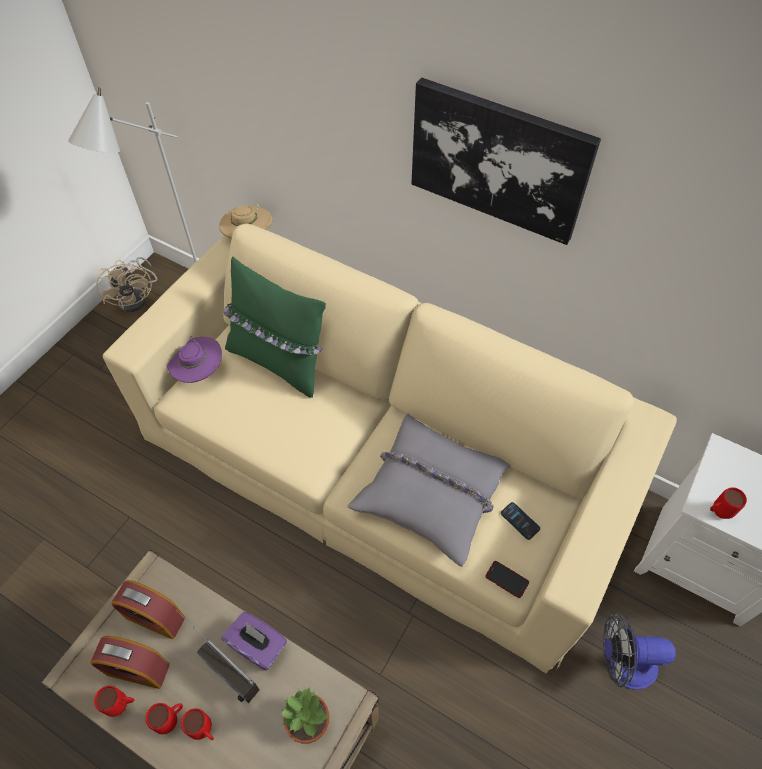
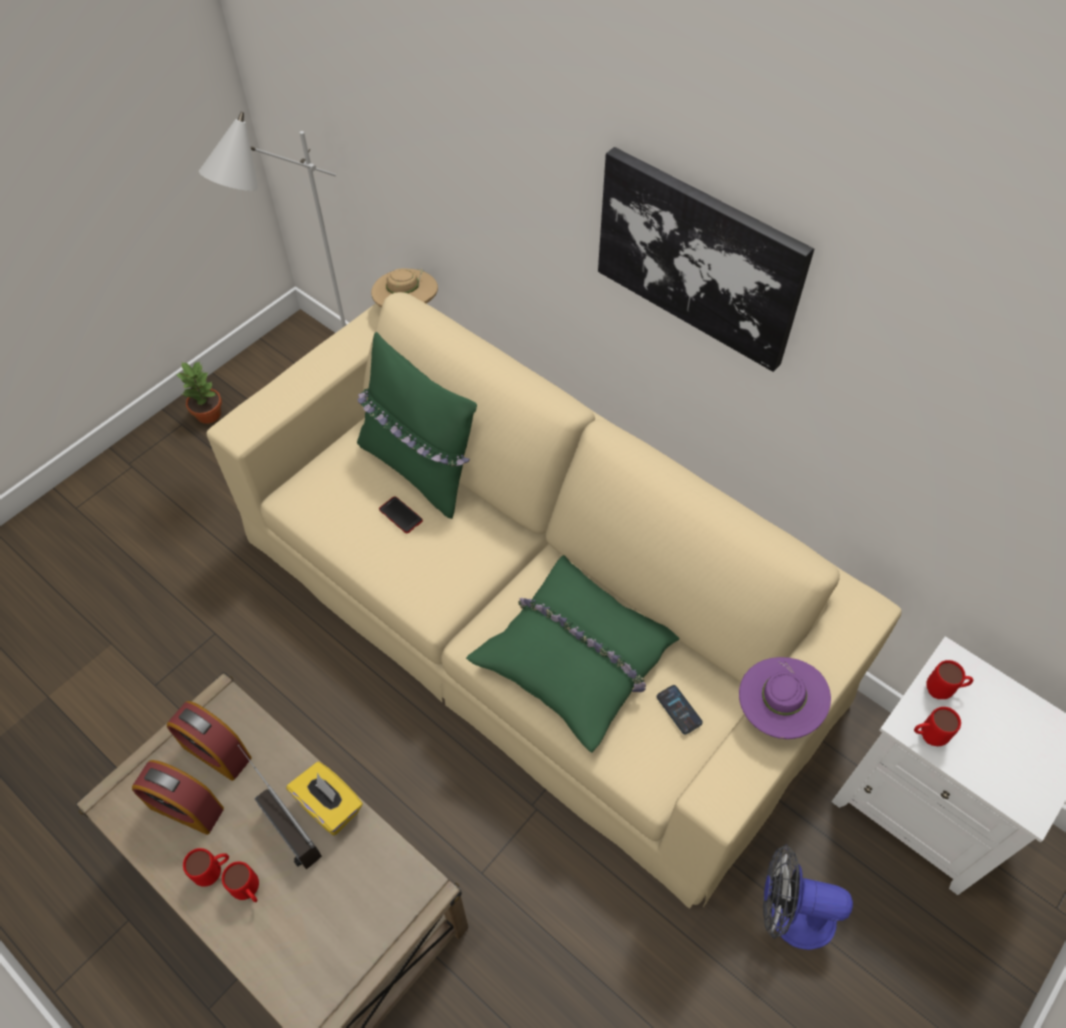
camera: 10 degrees right, 0 degrees up
(122, 705) = (162, 845): red mug -> red mug (943, 691)
(137, 298) = (269, 364): beige fan -> none
(199, 371) = (321, 467): purple hat -> purple hat (777, 710)
(258, 645) = (330, 805): purple tissue box -> yellow tissue box
(308, 721) = (372, 902): potted plant -> potted plant (209, 413)
(431, 492) = (576, 657): grey pillow -> green pillow
(506, 579) = (647, 778): phone -> phone (400, 515)

